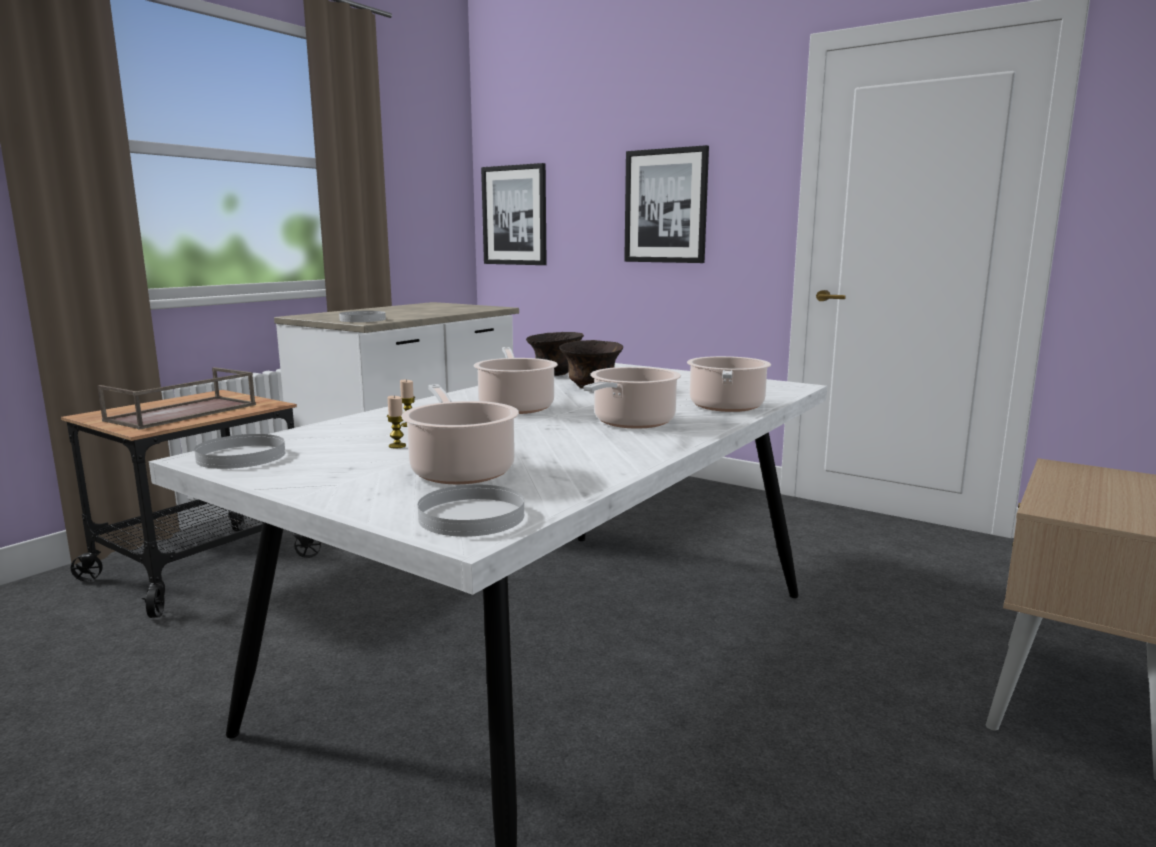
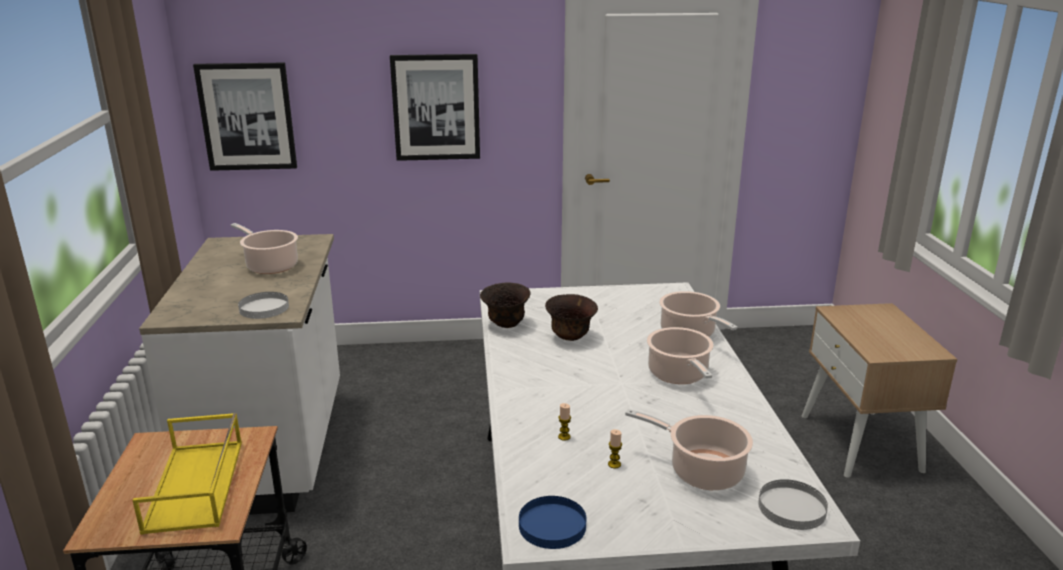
camera: 40 degrees left, 10 degrees up
(182, 413) = (196, 486): brown tray -> yellow tray
(241, 456) = (551, 525): white plate -> blue plate
(515, 406) = (577, 383): cooking pot -> cooking pot (270, 266)

